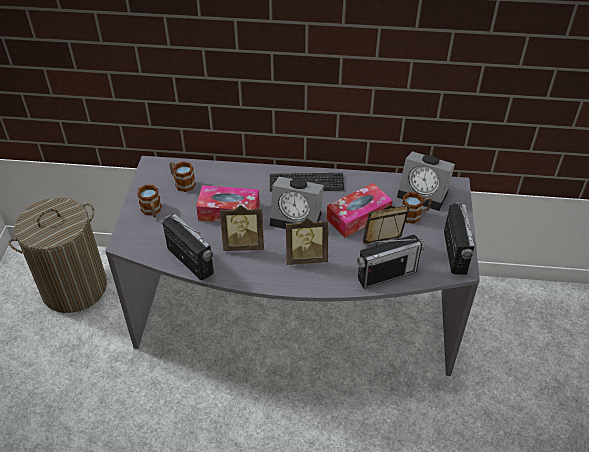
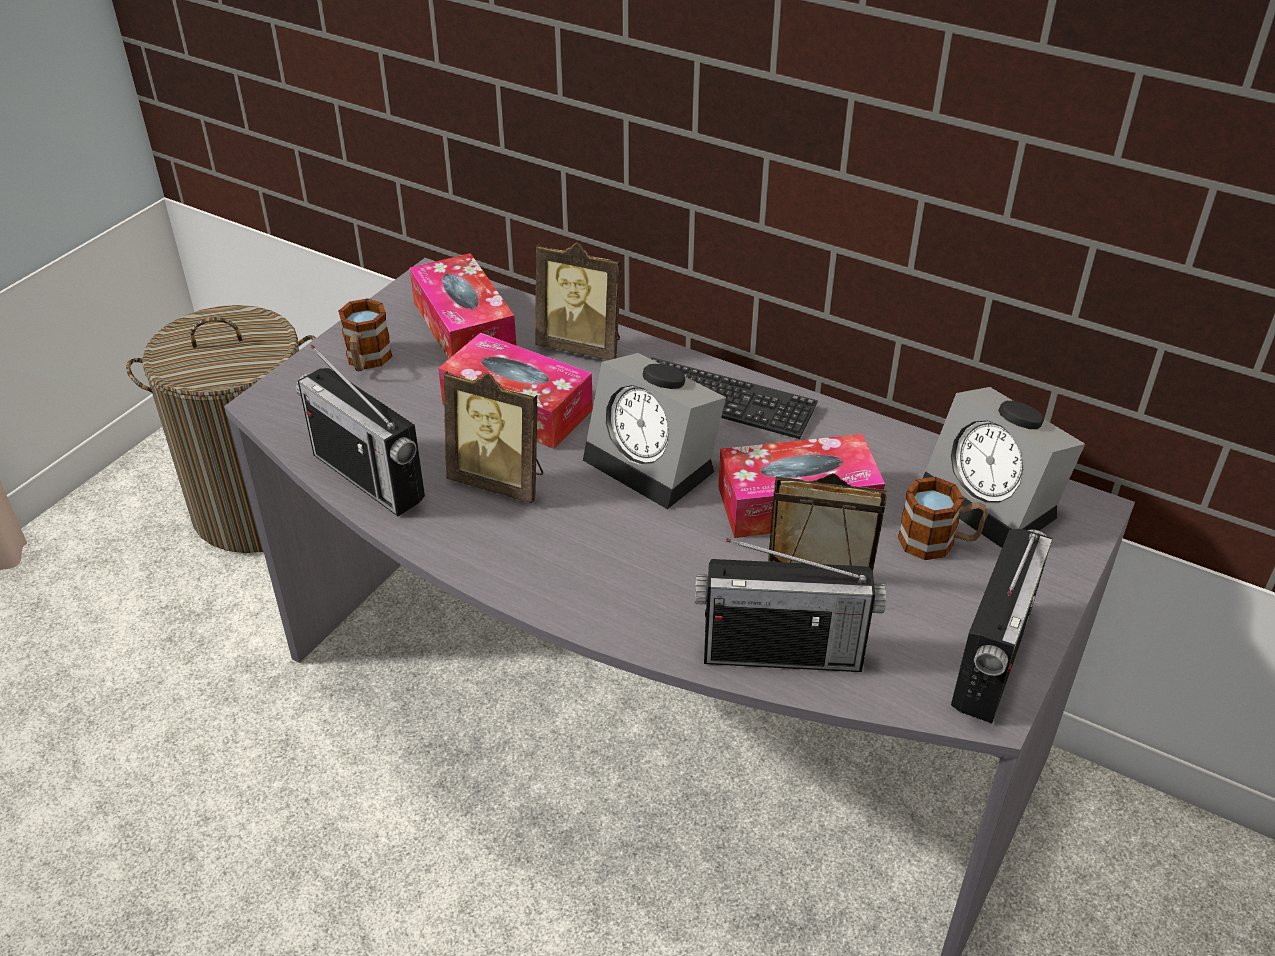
camera: 25 degrees right, 5 degrees down
(182, 183) = (464, 326): mug -> tissue box
(190, 261) = (368, 477): radio -> radio turned 150 degrees clockwise
(306, 257) = (617, 551): picture frame -> picture frame (582, 346)

